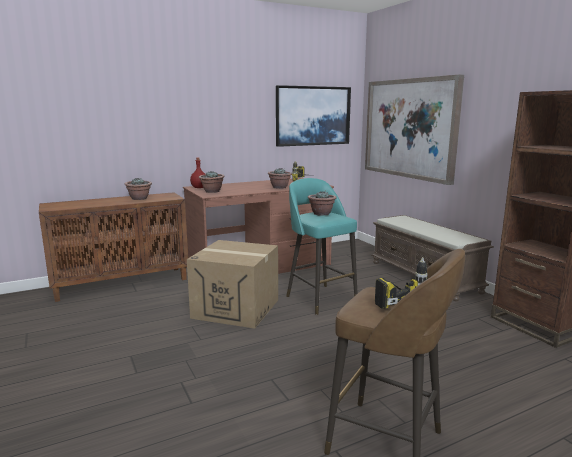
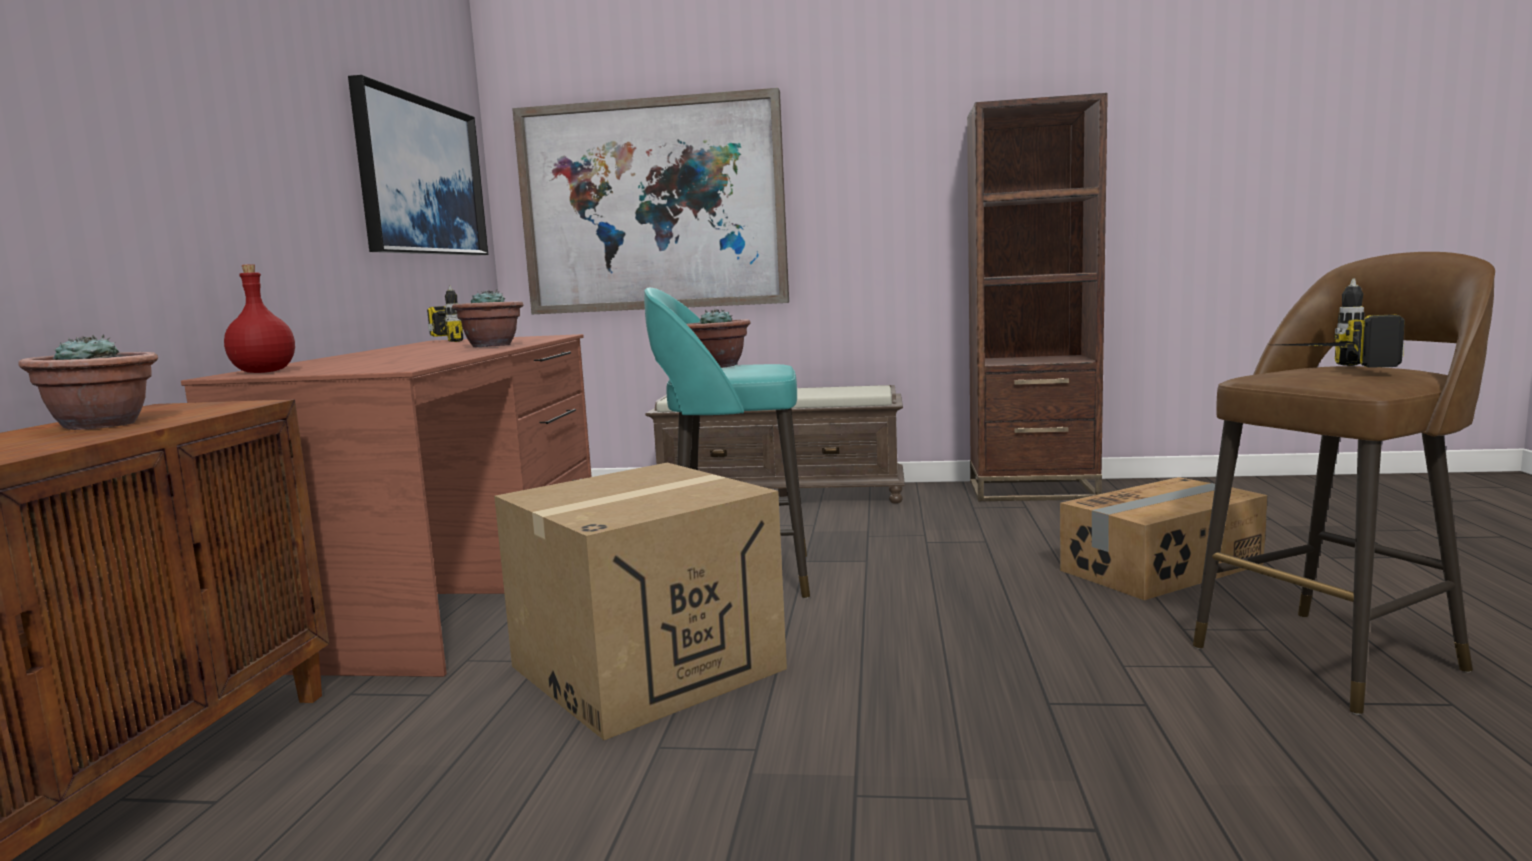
camera: 55 degrees left, 5 degrees down
(212, 191) = (360, 367): potted plant -> none
(458, 383) = (1162, 568): none -> cardboard box

